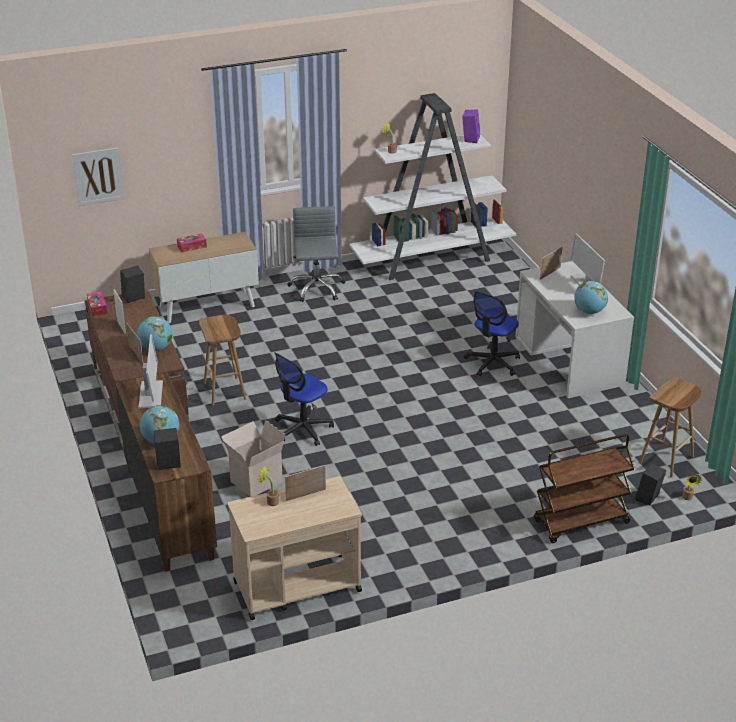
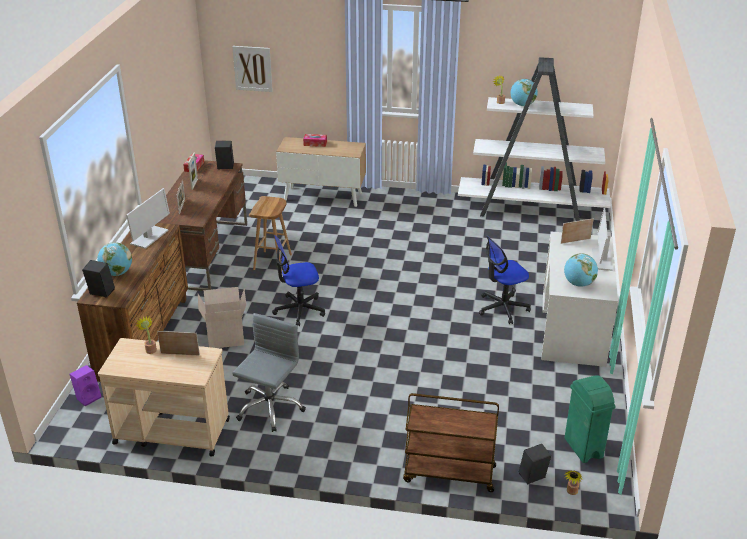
camera: 30 degrees right, 0 degrees up
(156, 348) = (199, 207): globe -> globe (522, 105)
(316, 288) = (416, 206): grey office chair -> grey office chair (269, 408)
(470, 139) = (579, 107): purple speaker -> purple speaker (88, 397)
(666, 460) = (583, 448): brown stool -> green trash can

